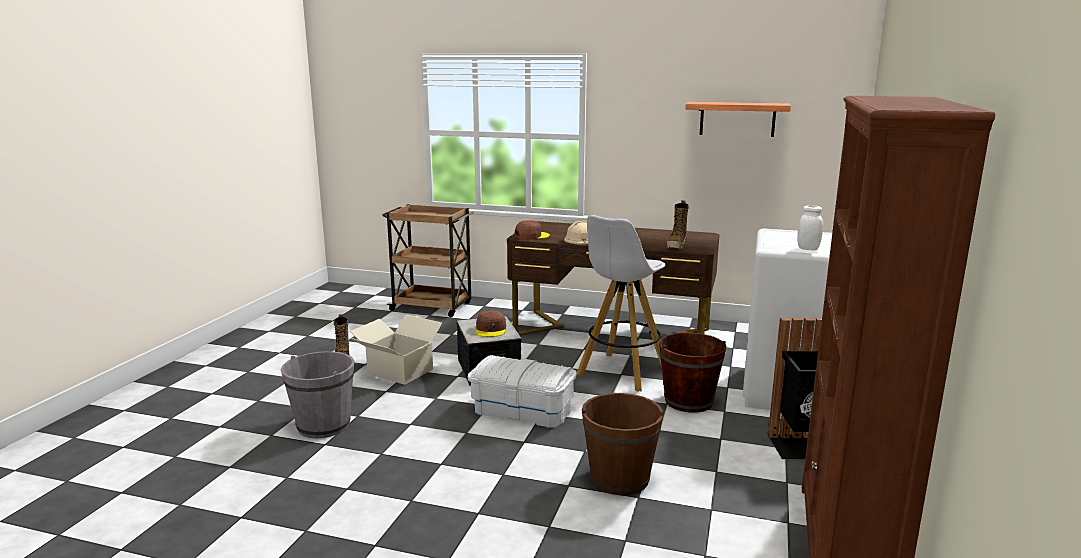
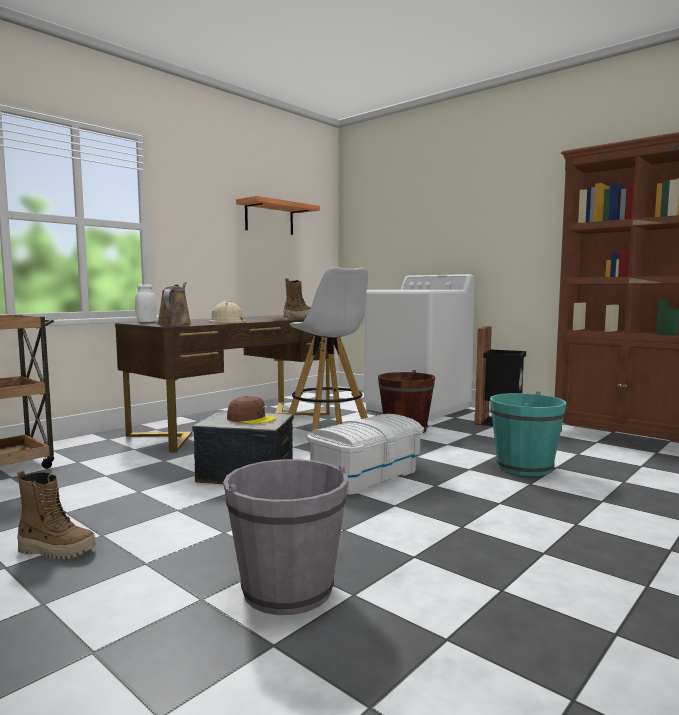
camera: 65 degrees left, 10 degrees down
(400, 371) = (172, 516): cardboard box -> none
(531, 236) = (175, 324): brown cap -> brown watering can
(619, 478) = (524, 467): brown bucket -> turquoise bucket
(808, 249) = (436, 289): white jar -> white jar (146, 322)

